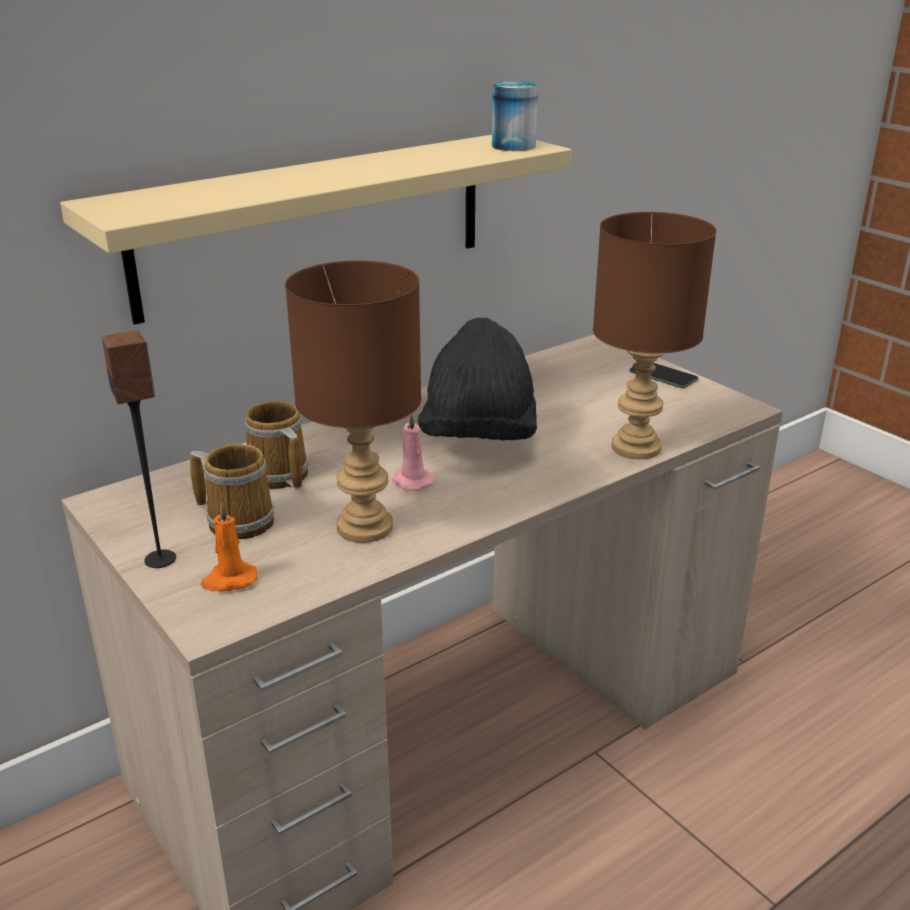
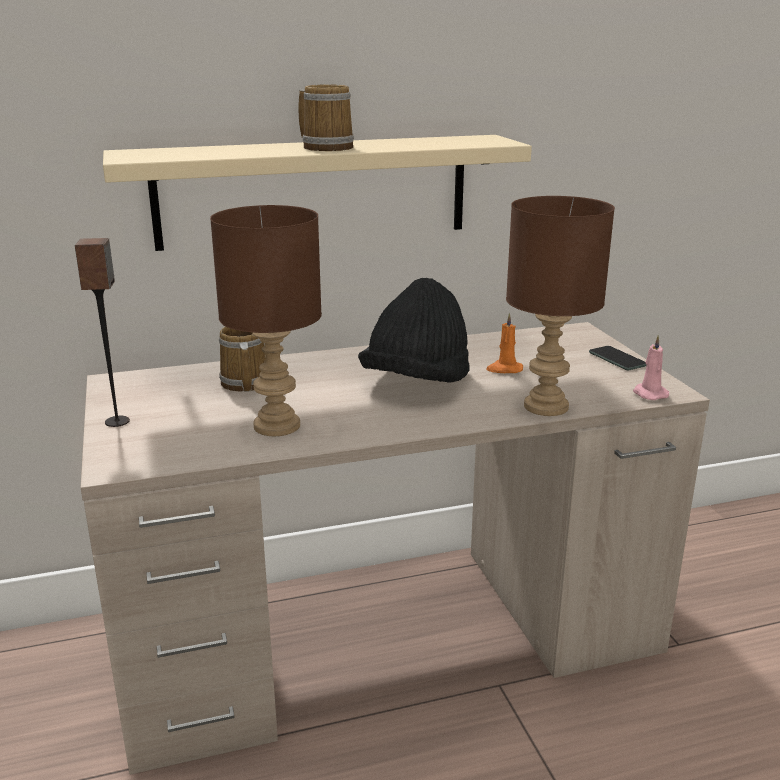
camera: 20 degrees right, 5 degrees down
(229, 580) = (151, 442): orange candle -> orange candle (504, 369)
(238, 520) = (191, 406): mug -> mug (327, 147)
(411, 481) = (339, 401): pink candle -> pink candle (649, 394)
(513, 146) = (484, 141): can -> none

